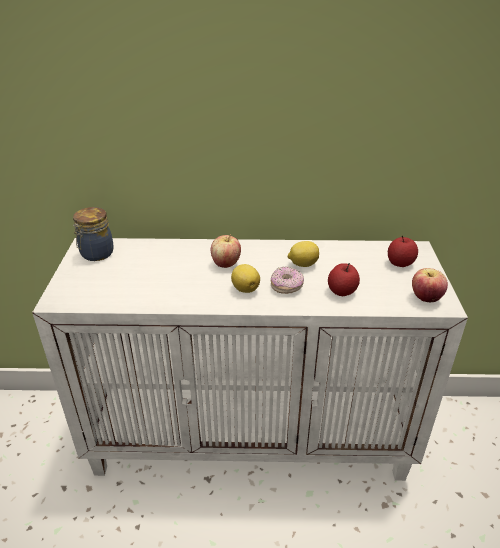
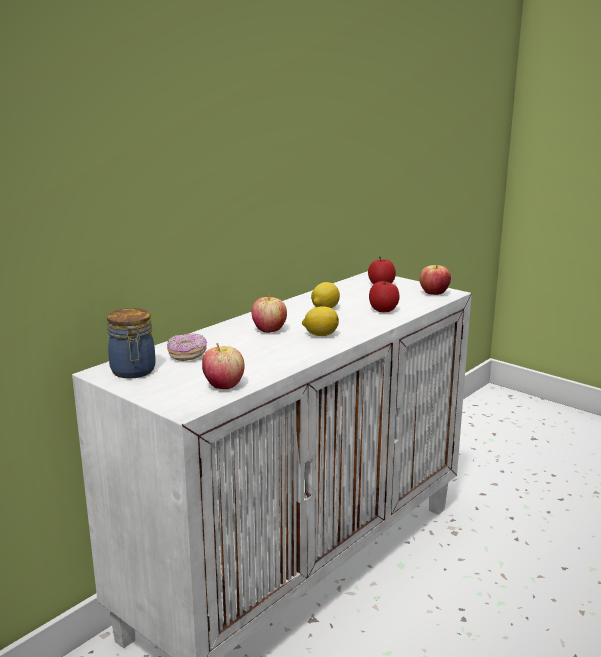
camera: 50 degrees left, 15 degrees down
(106, 296) = (224, 385): none -> apple
(286, 286) = (344, 322): donut -> donut (187, 355)

